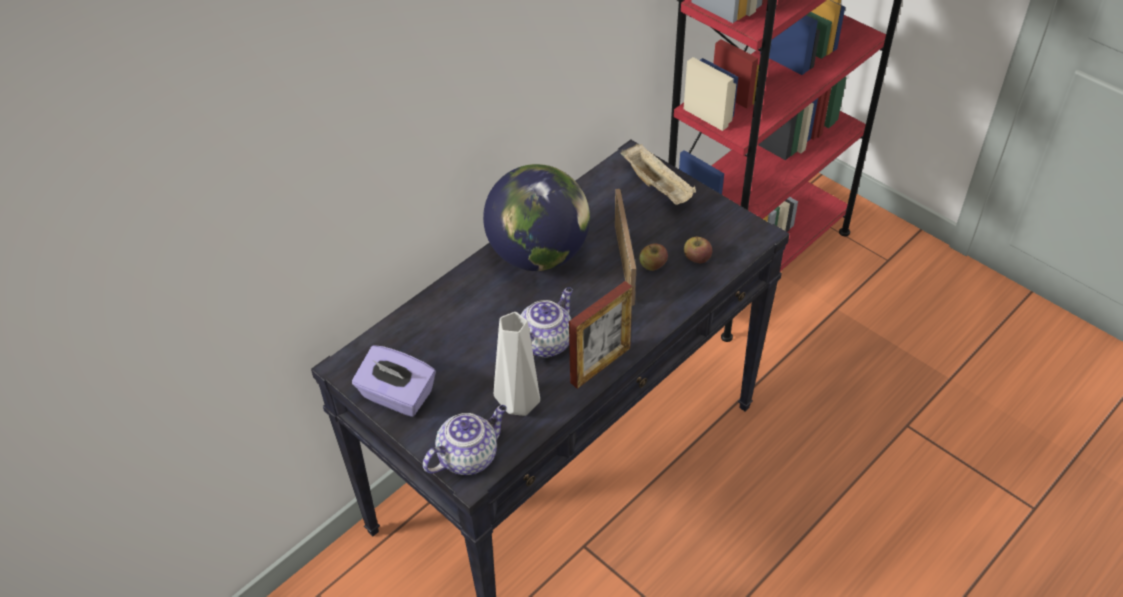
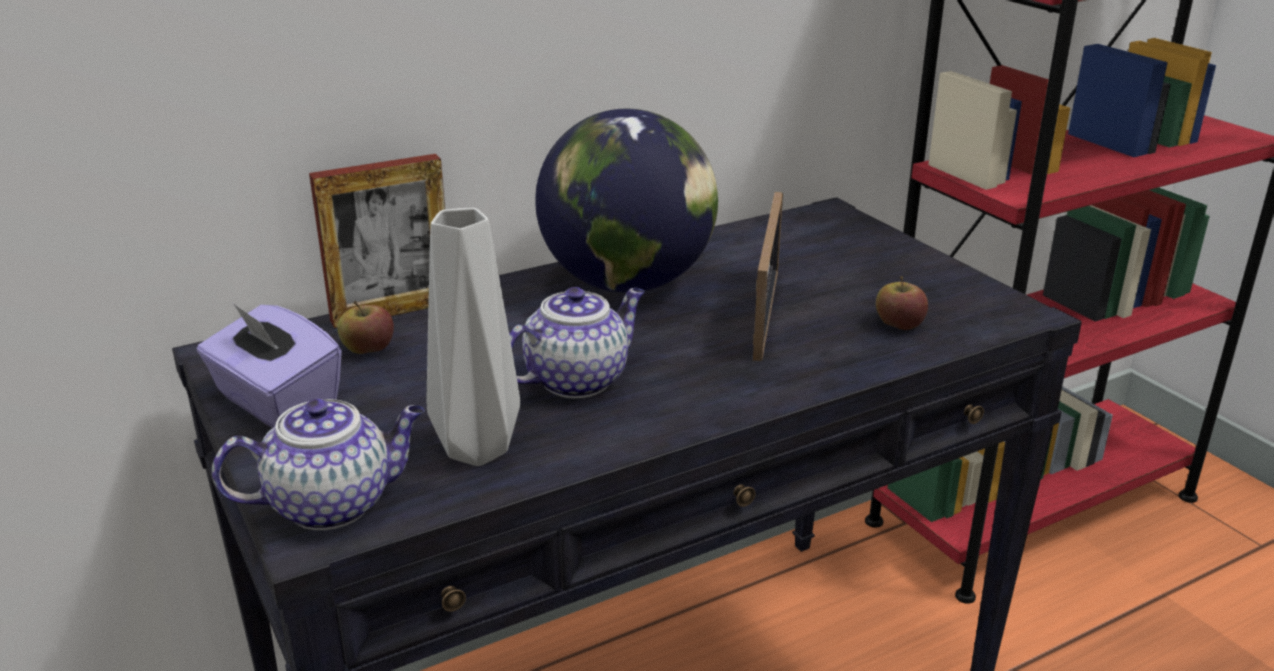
camera: 15 degrees right, 20 degrees down
(600, 365) = (659, 424): picture frame -> picture frame (392, 311)
(653, 265) = (816, 321): apple -> apple (368, 349)
(658, 186) = (861, 243): beige tray -> none

